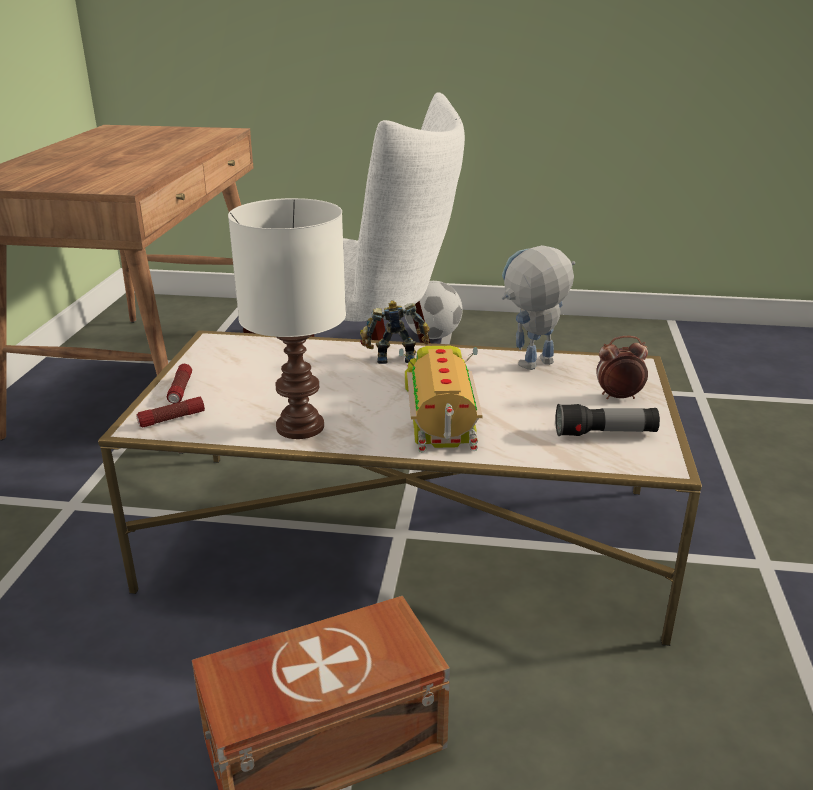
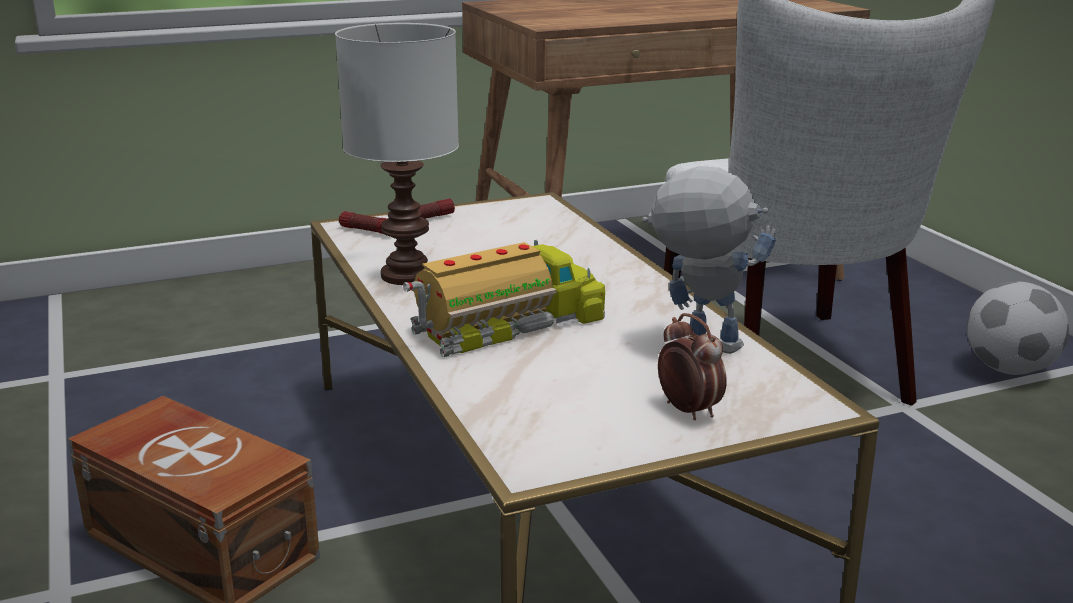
camera: 60 degrees right, 5 degrees down
(394, 357) = (617, 274): toy robot -> none
(605, 434) = (570, 419): flashlight -> none

